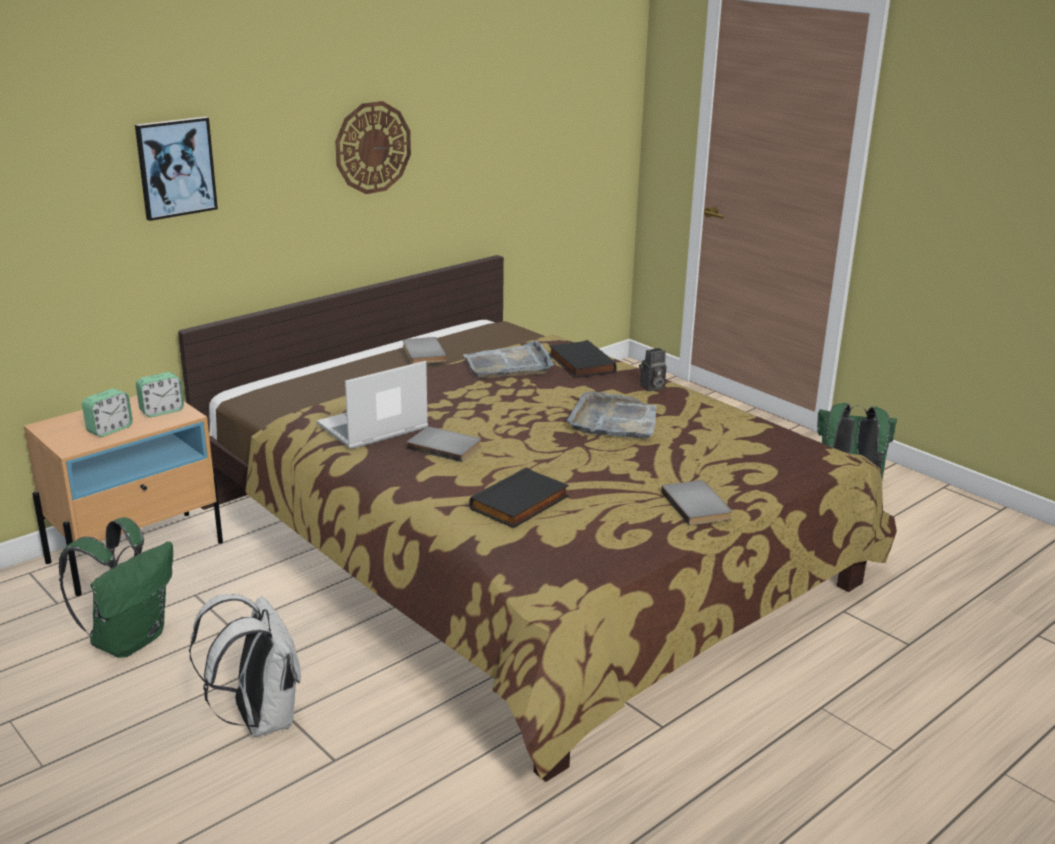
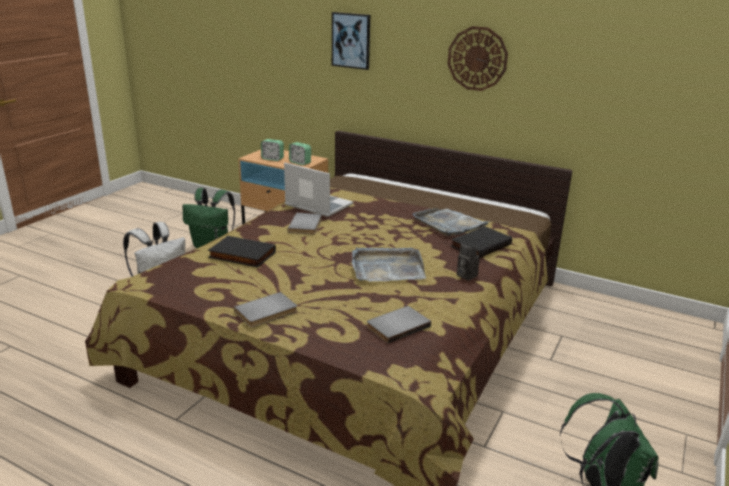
camera: 70 degrees right, 0 degrees up
(422, 353) = (440, 199): grey book -> grey book (397, 325)

